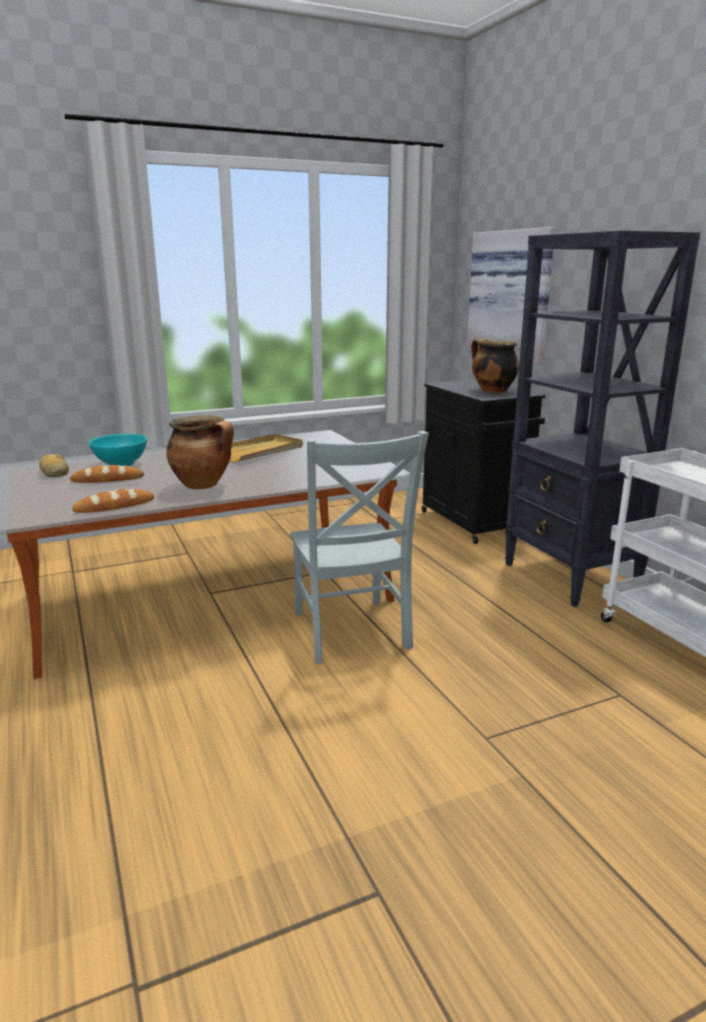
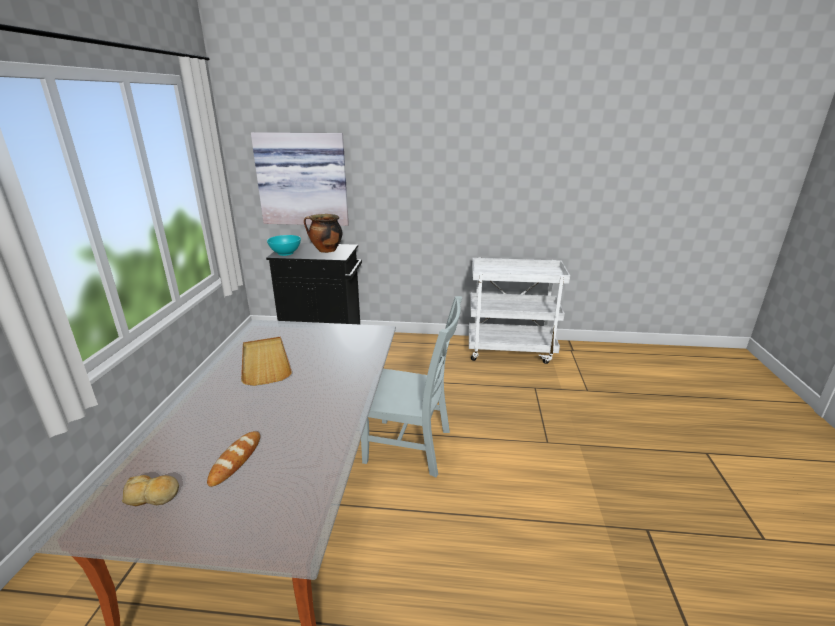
camera: 60 degrees left, 5 degrees up
(114, 506) = (328, 469): bread -> none
(121, 464) = (191, 442): turquoise bowl -> turquoise bowl (285, 253)
(203, 485) = (324, 409): cooking pot -> none
(570, 577) = (423, 347): black bookcase -> none

